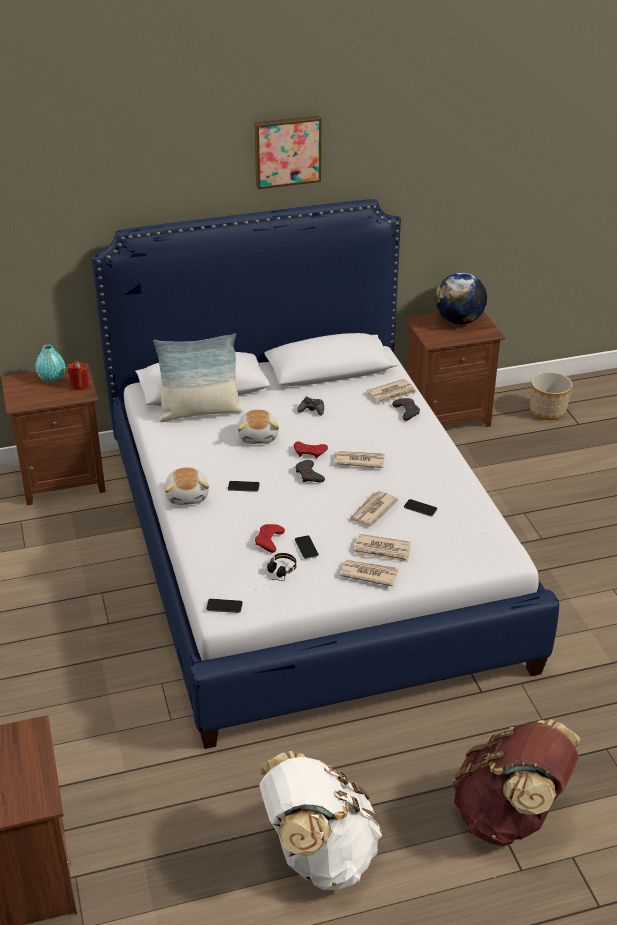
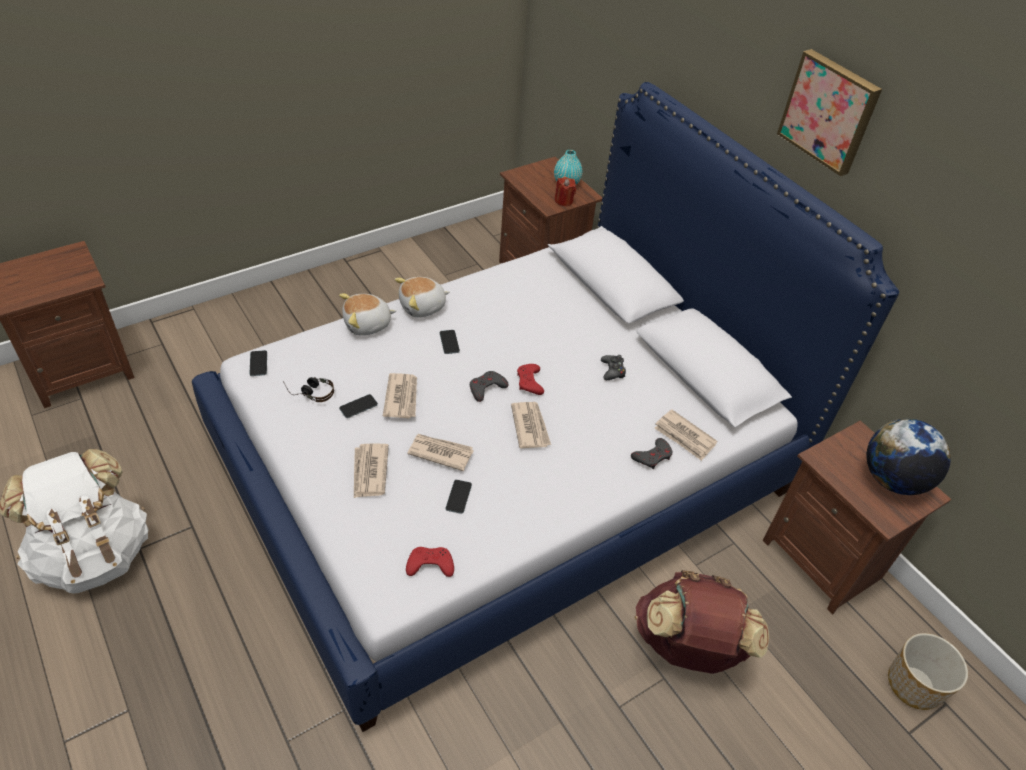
camera: 70 degrees right, 10 degrees up
(200, 412) = (566, 288): pillow -> none
(259, 436) = (543, 338): plush toy -> plush toy (367, 324)
(269, 540) = (361, 375): red game controller -> red game controller (430, 564)
(368, 574) = (326, 466): newspaper -> newspaper (402, 397)
(509, 816) = (138, 720): brown backpack -> brown backpack (688, 646)

